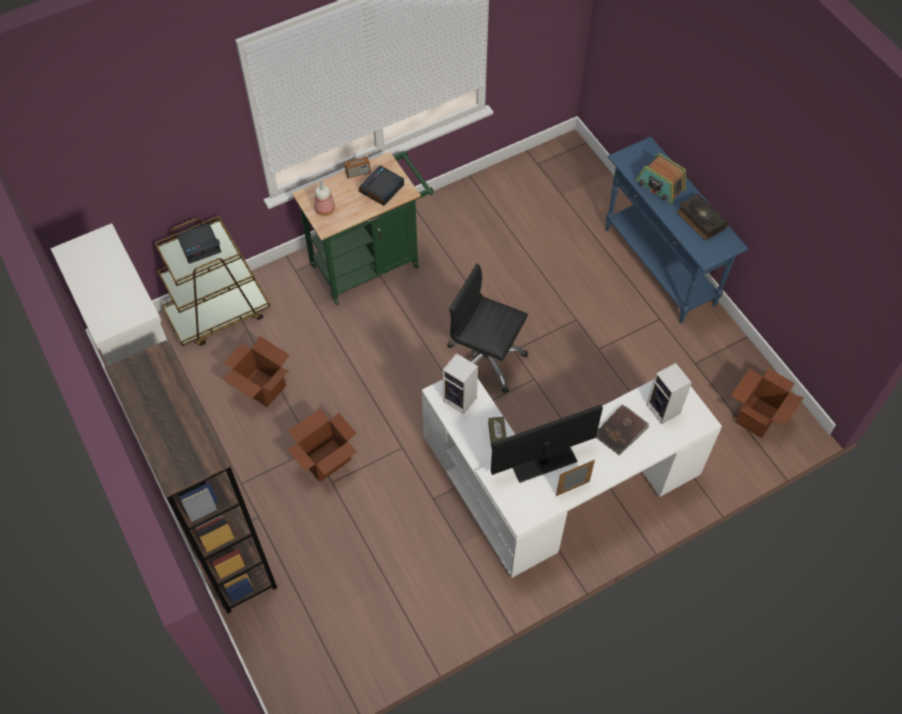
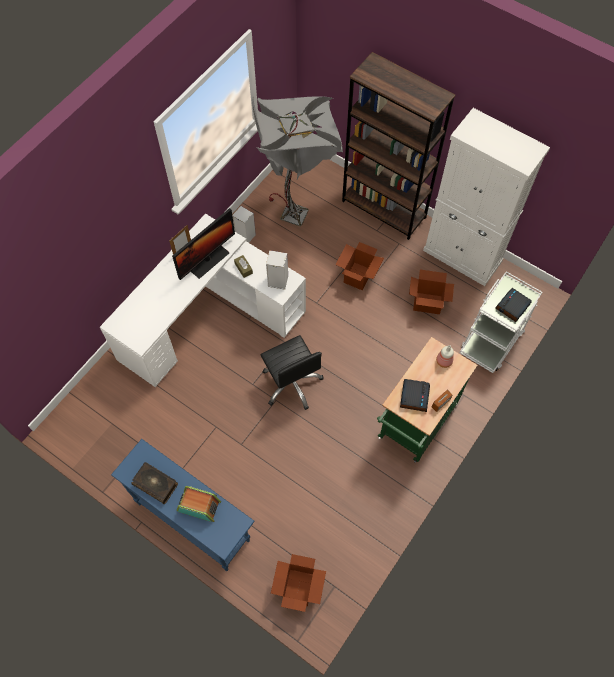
camera: 155 degrees right, 5 degrees up
(219, 313) = (492, 340): brown cart -> white cart
(349, 604) = (298, 209): none -> grey floor lamp
(485, 361) = (292, 383): black office chair -> black office chair turned 60 degrees clockwise
(621, 431) = (165, 297): brown book -> none
(664, 409) = (141, 322): speaker -> speaker (244, 235)
(757, 416) = (87, 422): cardboard box -> cardboard box (298, 588)

